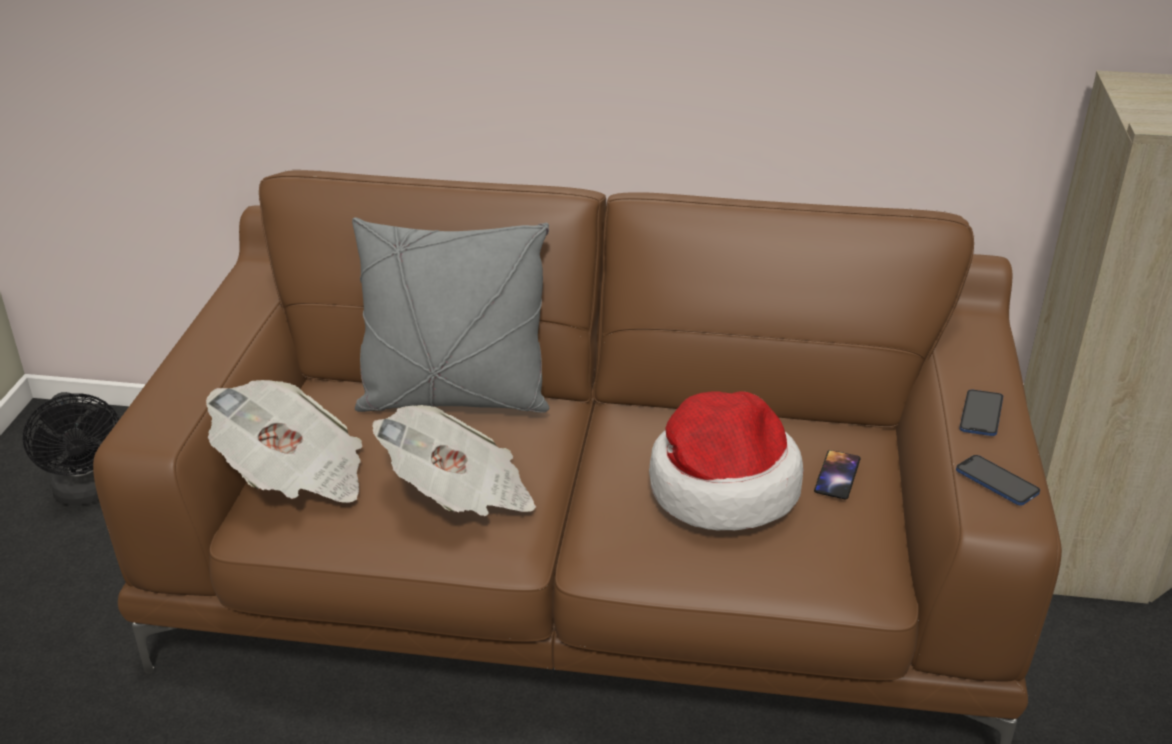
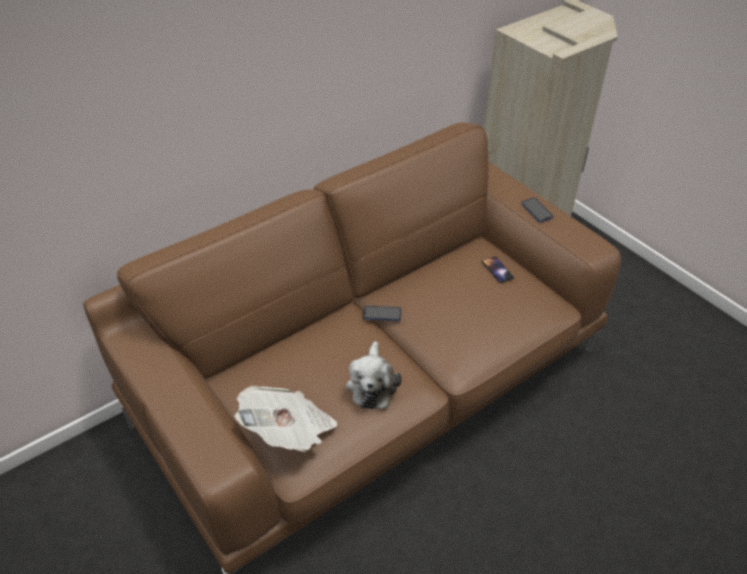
camera: 45 degrees left, 10 degrees up
(89, 492) = (57, 535): black fan -> none
(454, 399) = (303, 339): grey pillow -> none
(460, 495) = (372, 384): newspaper -> plush toy
(720, 486) = (467, 304): hat -> none
(997, 482) = (576, 237): phone -> phone (382, 314)

